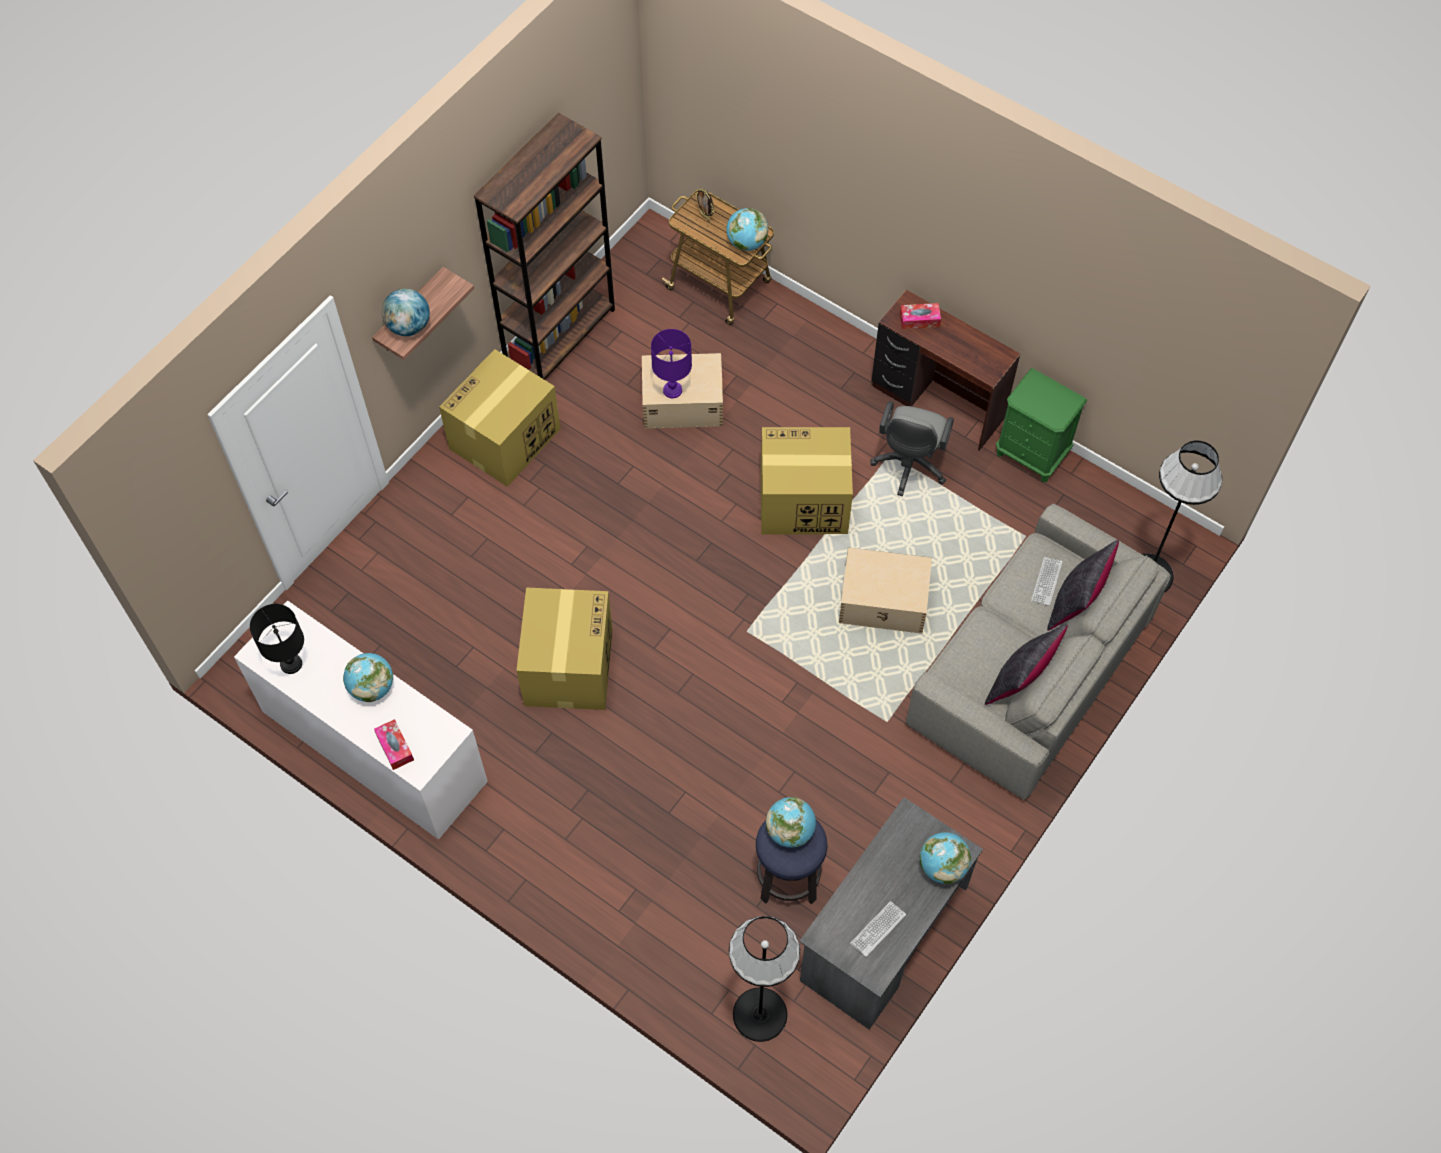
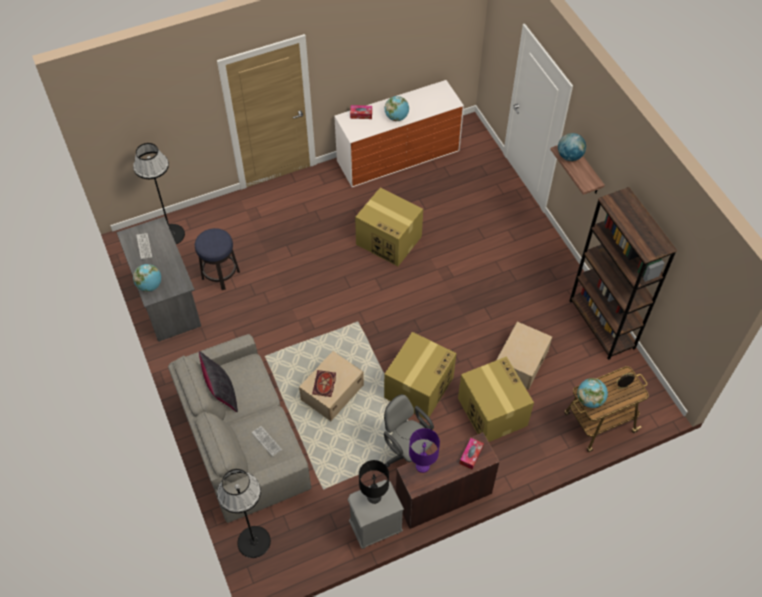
camera: 120 degrees right, 5 degrees down
(291, 663) = (428, 96): black table lamp -> black table lamp (374, 497)
(504, 440) = (543, 270): cardboard box -> cardboard box (491, 411)
(673, 390) = (518, 340): purple table lamp -> purple table lamp (422, 466)
(790, 831) = (217, 242): globe -> none
(901, 582) = (325, 385): none -> book
(1032, 454) = (375, 528): green nightstand -> grey nightstand
(1076, 603) = (244, 449): black pillow -> none

